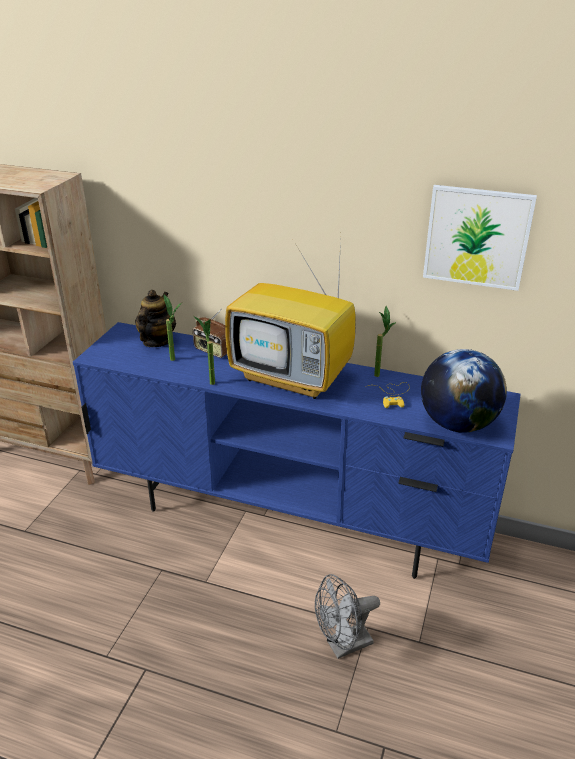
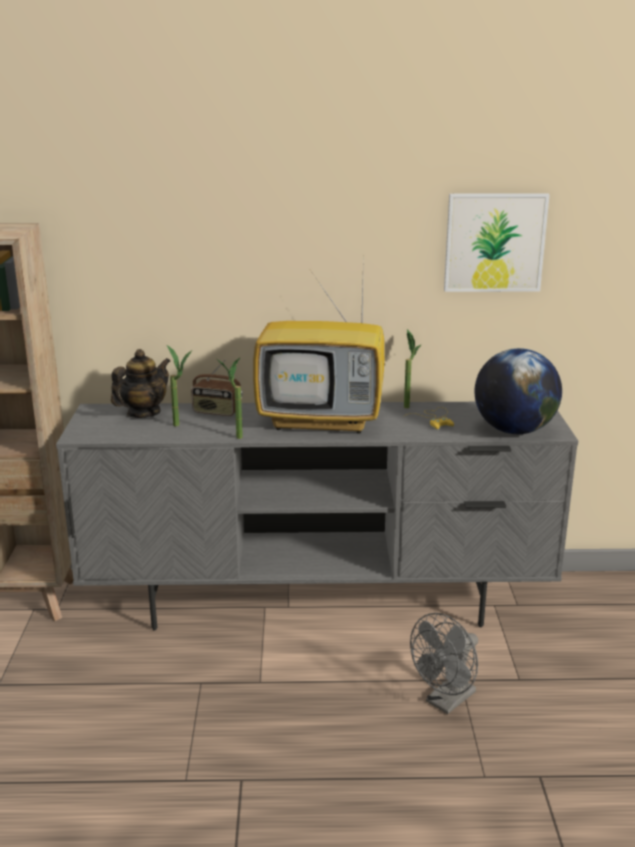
camera: 20 degrees left, 10 degrees down
(157, 341) = (143, 413): teapot -> teapot turned 45 degrees clockwise
(290, 518) = (319, 603): blue tv stand -> grey tv stand

